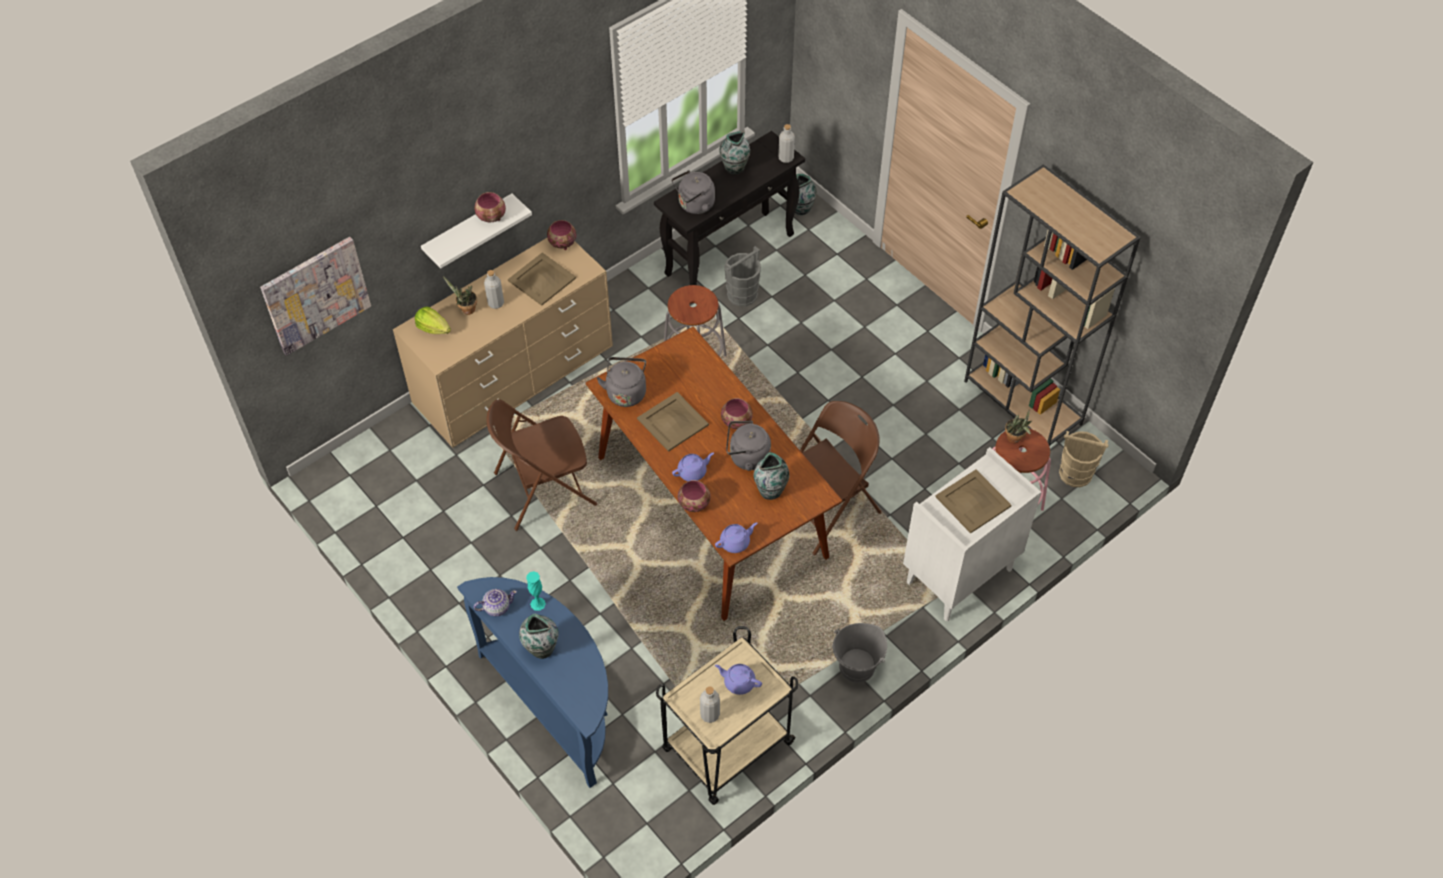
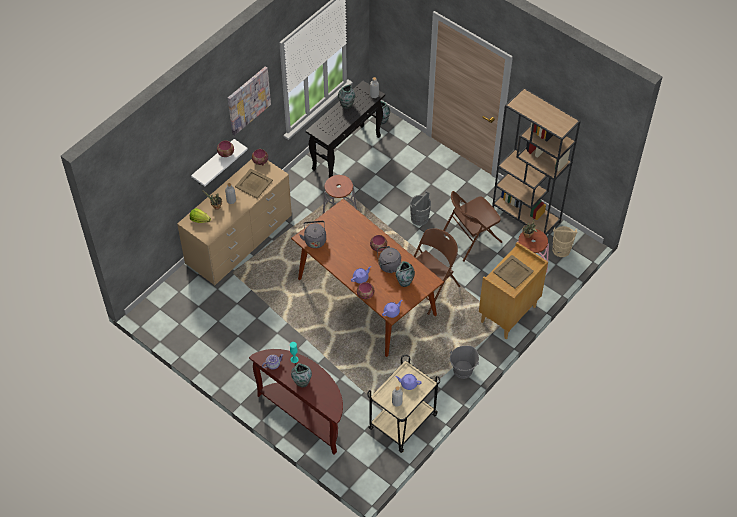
camera: 10 degrees left, 0 degrees up
(316, 295) = (142, 211): picture -> picture (248, 100)
(545, 488) = (272, 300): brown chair -> brown chair (471, 237)
(555, 704) = (305, 414): blue console table -> brown console table
(672, 422) = (343, 252): beige tray -> none
(694, 205) = (329, 129): grey kettle -> none
(742, 294) = (358, 175): grey bucket -> grey bucket (419, 218)
(958, 576) = (508, 314): white cabinet -> brown cabinet

